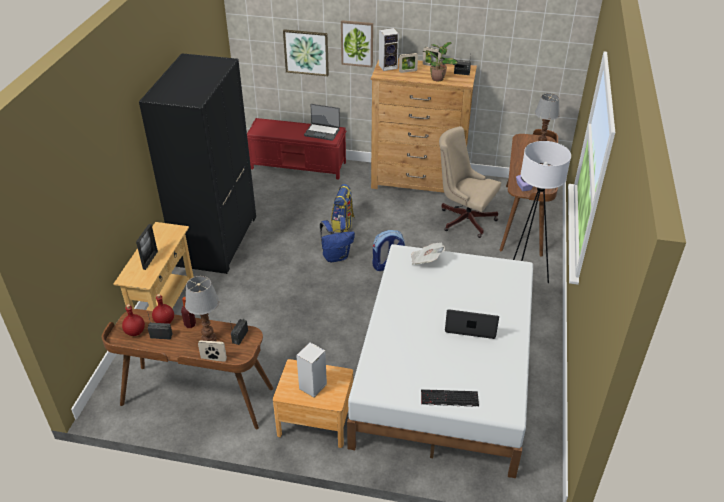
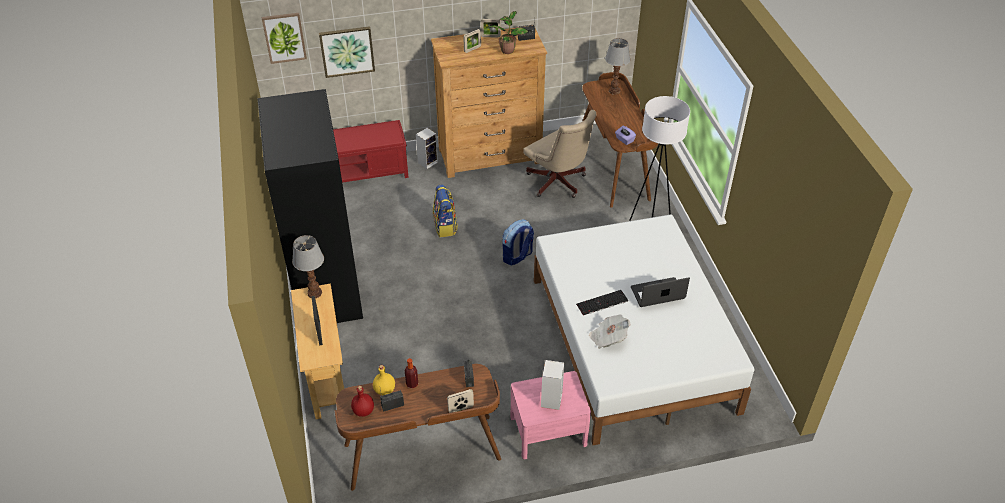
camera: 25 degrees left, 5 degrees up
(164, 321) = (384, 390): red bottle -> yellow bottle
(209, 339) = (441, 391): table lamp -> table lamp (315, 293)
(315, 420) = (548, 431): brown nightstand -> pink nightstand
(322, 132) = (379, 132): laptop -> none
(336, 256) = (461, 263): blue backpack -> none
(357, 43) = (404, 30): picture -> picture (284, 37)
(388, 66) = (449, 48): speaker -> speaker (428, 162)
(426, 260) = (579, 243): newspaper -> newspaper (608, 338)
(449, 398) = (681, 366): keyboard -> keyboard (602, 303)
(464, 218) = (558, 183): beige office chair -> beige office chair turned 135 degrees counterclockwise

